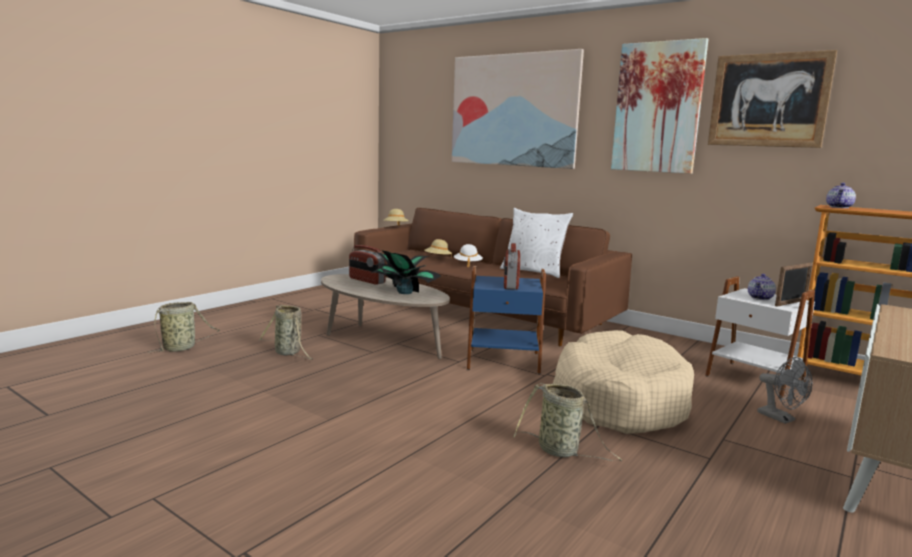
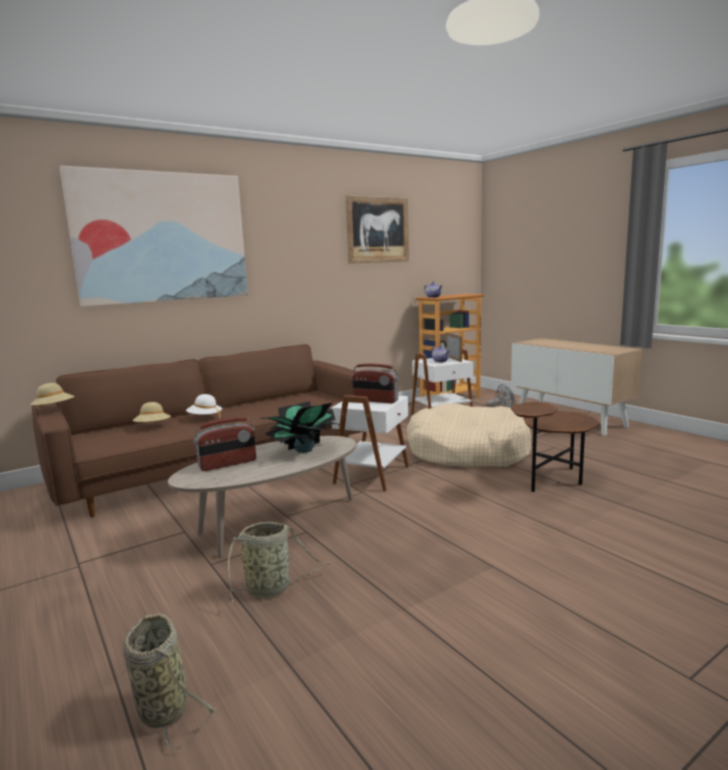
camera: 70 degrees left, 0 degrees up
(503, 362) = (373, 475): blue side table -> white side table
(533, 271) = (263, 401): white pillow -> none
(561, 451) = (551, 481): basket -> brown side table
(657, 108) = (309, 235): picture -> none

